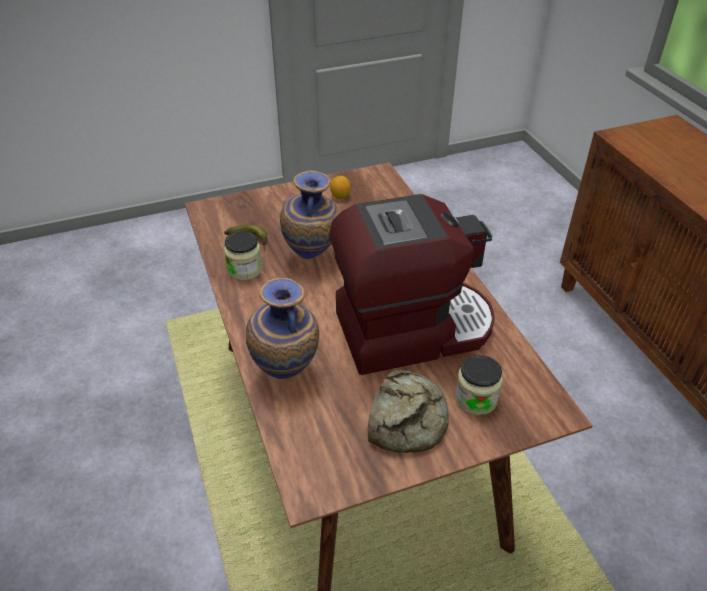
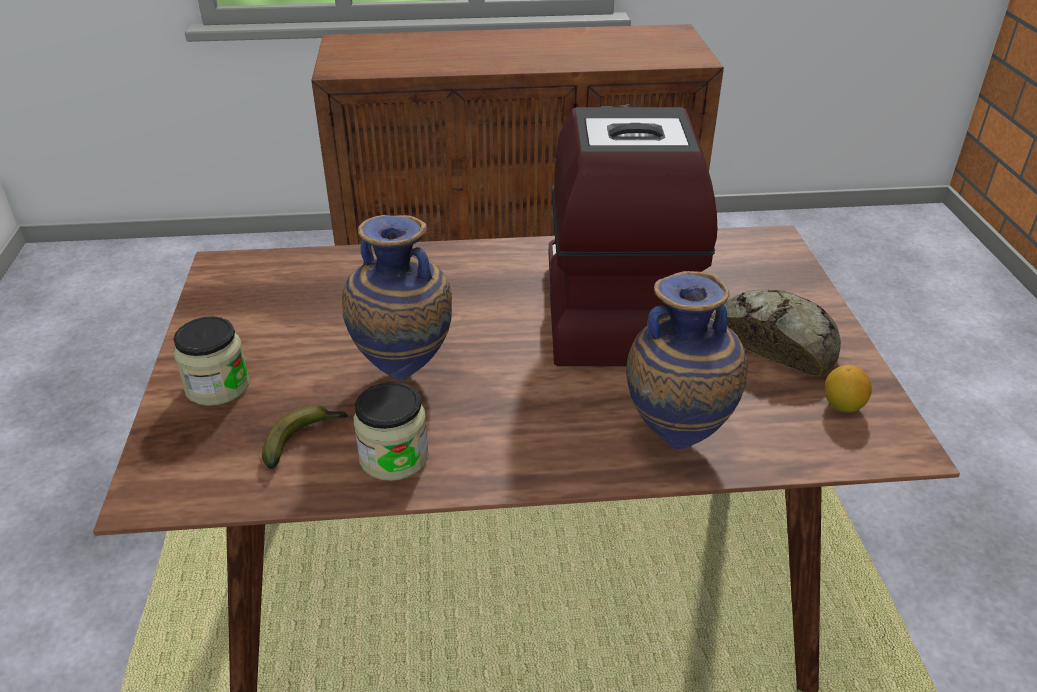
camera: 75 degrees left, 5 degrees down
(340, 196) = (252, 315): lemon -> lemon (842, 406)
(476, 399) = (748, 285): jar -> jar (217, 386)

